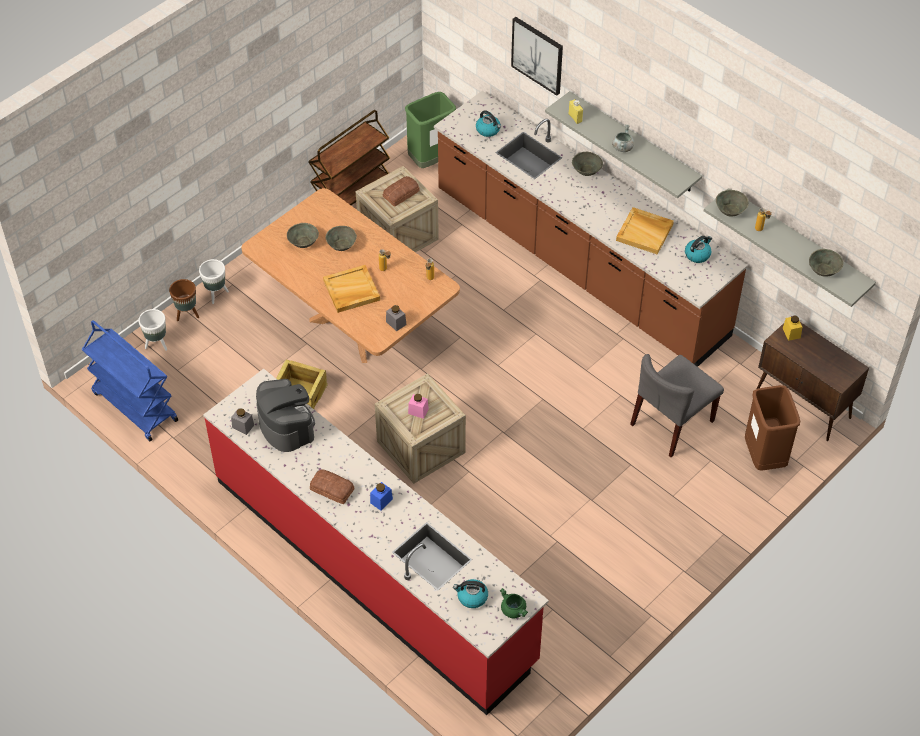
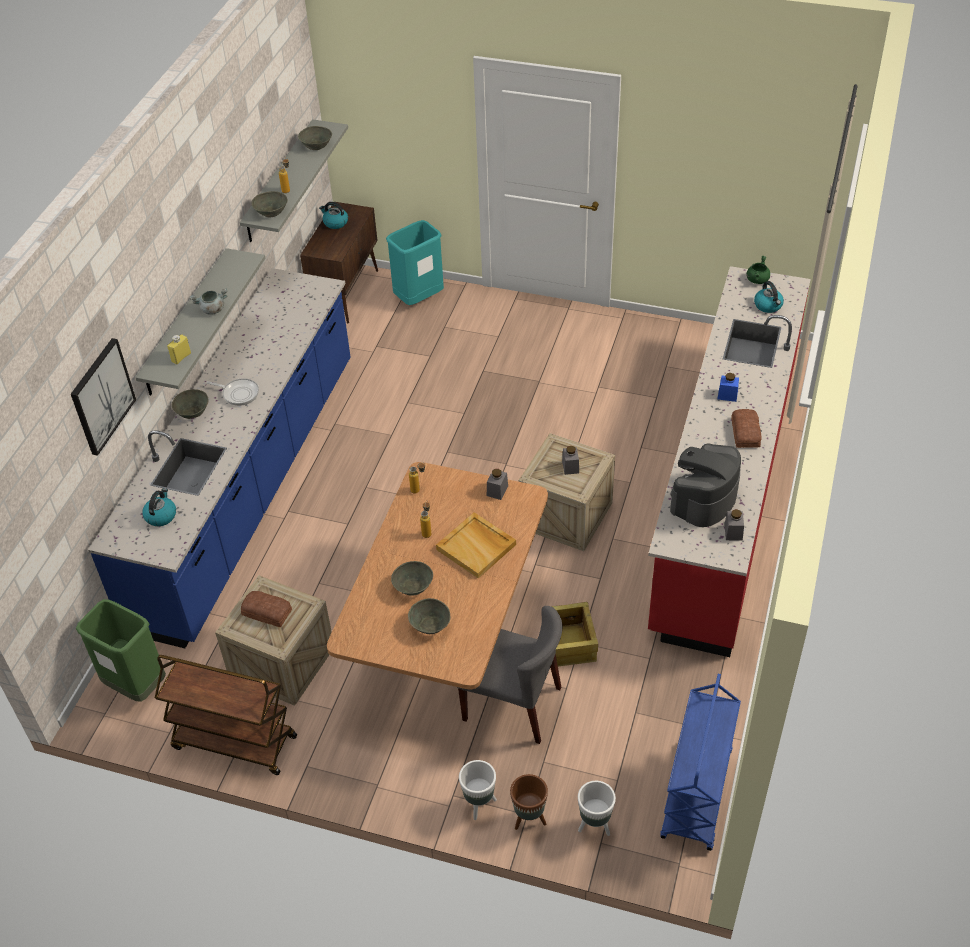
camera: 115 degrees left, 5 degrees down
(418, 411) = (570, 467): pink jar -> grey jar
(579, 264) = (249, 489): brown counter -> blue counter
(591, 200) = (239, 393): none -> frying pan
(645, 232) = (265, 342): beige tray -> none
(672, 423) = (419, 360): grey chair -> grey chair (513, 704)
(697, 254) = (276, 300): kettle -> kettle (335, 223)
(764, 457) = (419, 299): brown trash can -> turquoise trash can
(791, 333) = (321, 249): yellow jar -> none

